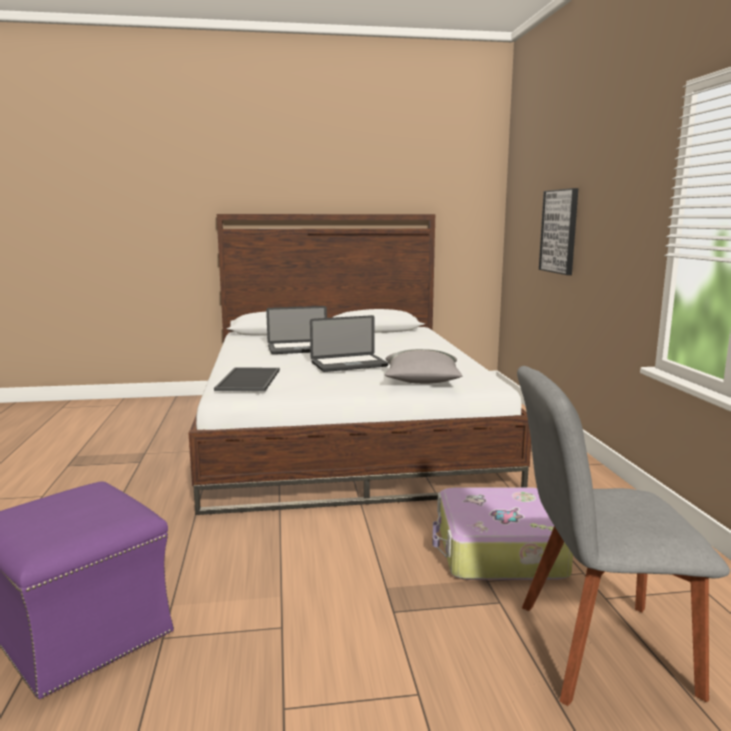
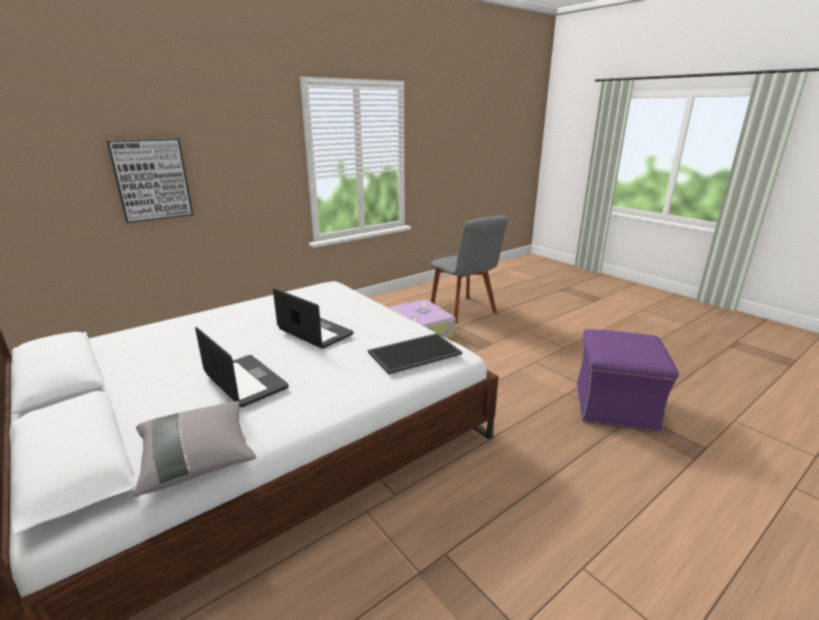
camera: 120 degrees left, 10 degrees up
(421, 382) = (343, 301): grey pillow -> grey pillow (197, 459)

